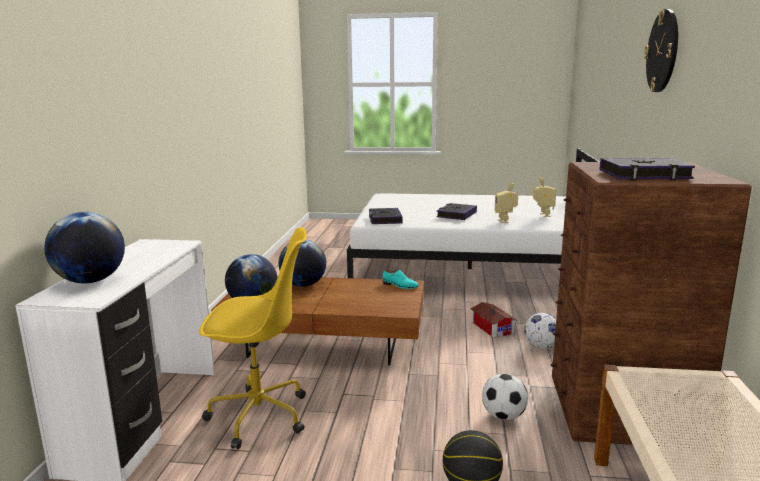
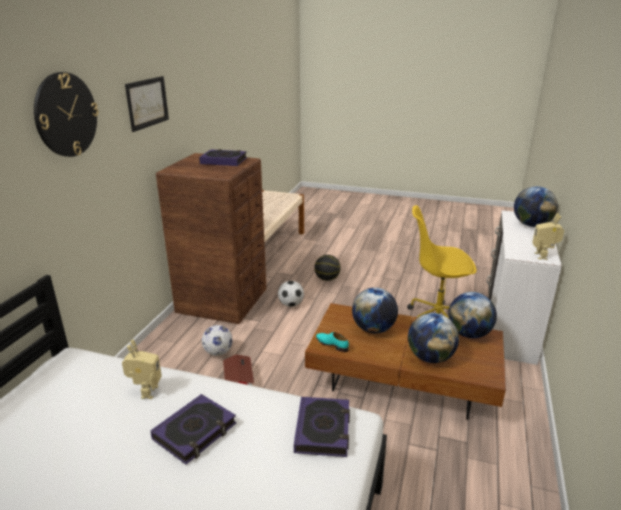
camera: 170 degrees left, 10 degrees up
(359, 299) = (373, 329): none -> globe
(543, 215) = (72, 400): toy robot -> toy robot (543, 256)
(719, 59) = (147, 103): none -> picture

